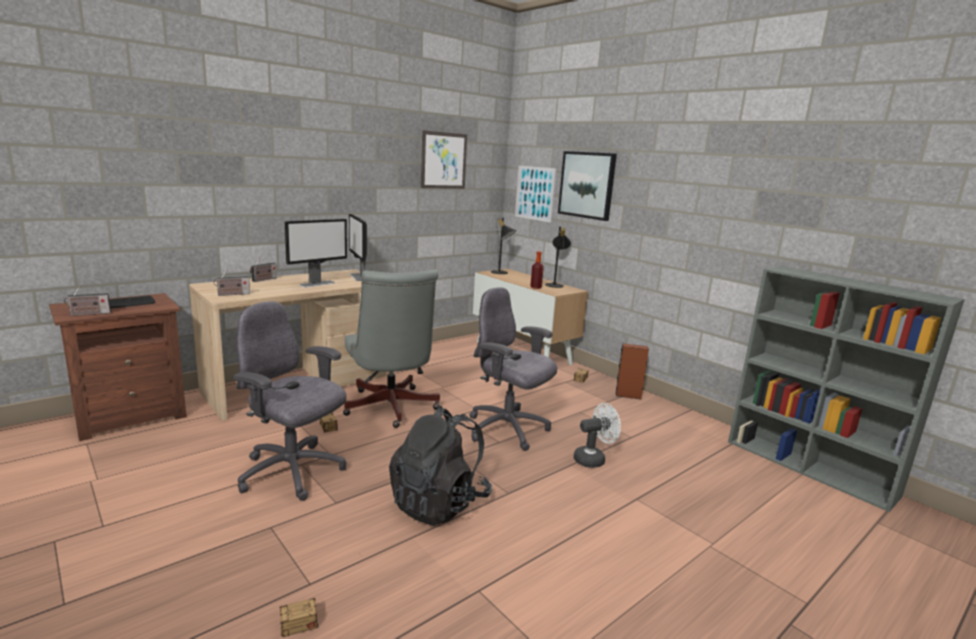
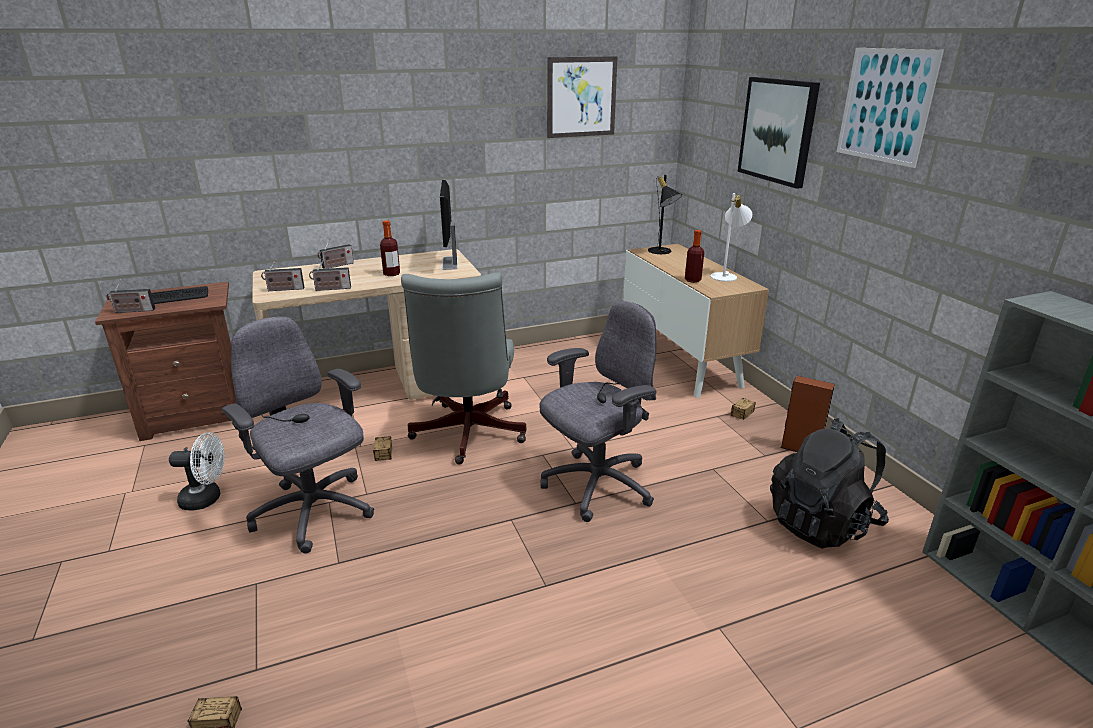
camera: 20 degrees right, 10 degrees up
(275, 293) = (331, 289): none -> radio
(317, 284) = (391, 274): monitor -> bottle
(439, 504) = (452, 586): black backpack -> black backpack (822, 523)
(508, 430) = (596, 486): grey office chair -> grey office chair turned 90 degrees clockwise
(535, 193) = (713, 139): picture -> picture (885, 105)
(555, 284) = (726, 275): black table lamp -> white table lamp
(593, 459) = (690, 550): white fan -> white fan (207, 499)

